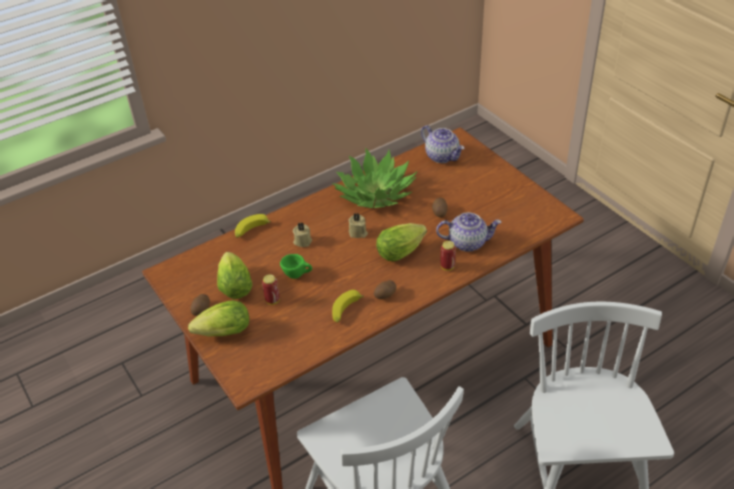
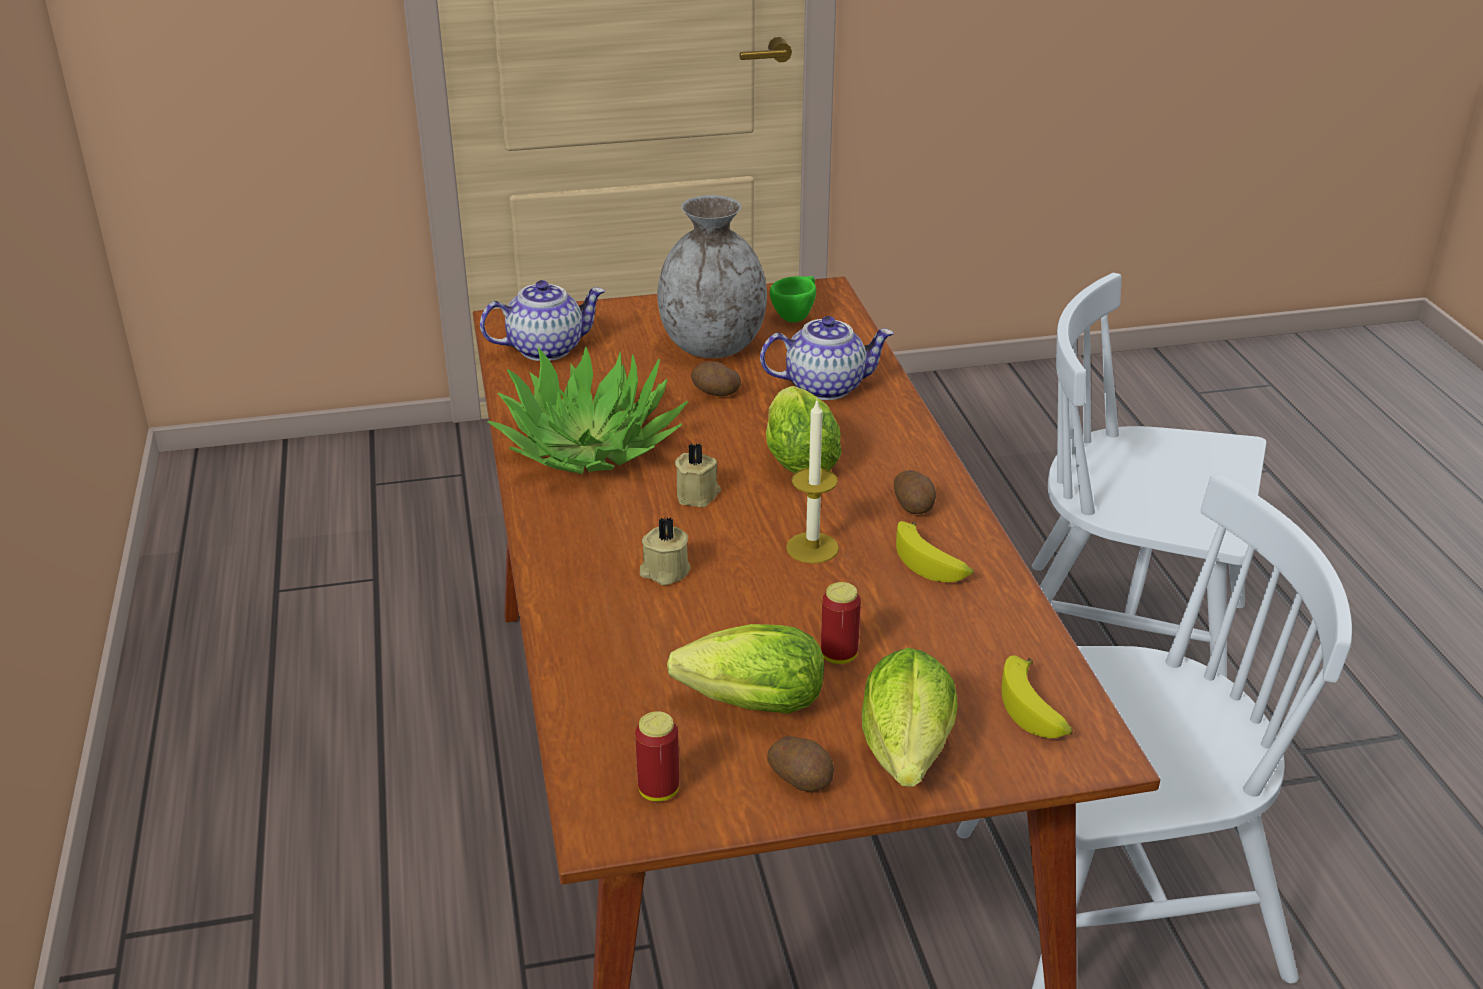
camera: 70 degrees left, 10 degrees down
(251, 230) = (561, 640): banana -> banana (1035, 710)
(297, 275) = (777, 602): green cup -> green cup (795, 316)
(338, 274) = (812, 548): none -> candle
(447, 267) = (878, 422): can -> can (659, 790)
(468, 242) = (826, 386): teapot -> teapot turned 60 degrees clockwise
(478, 199) = (713, 347): none -> grey vase

